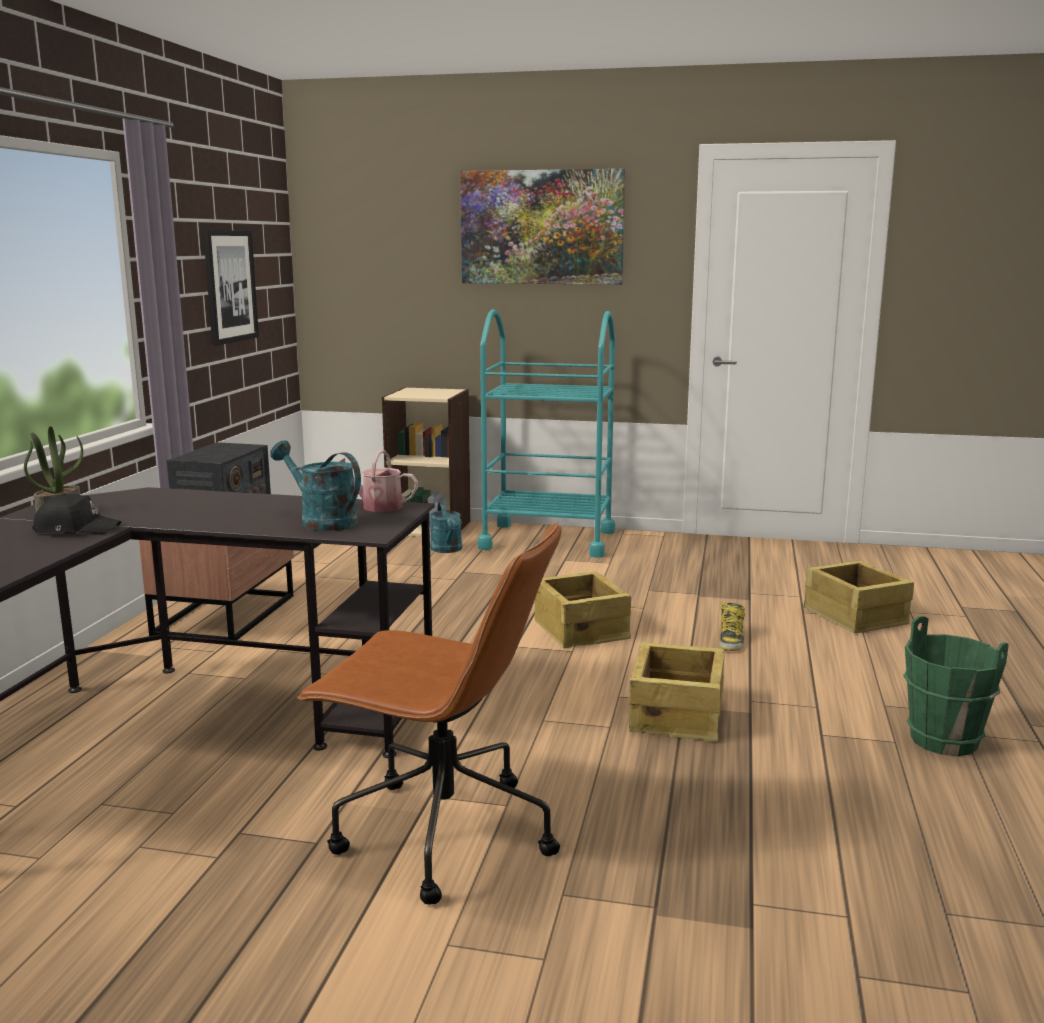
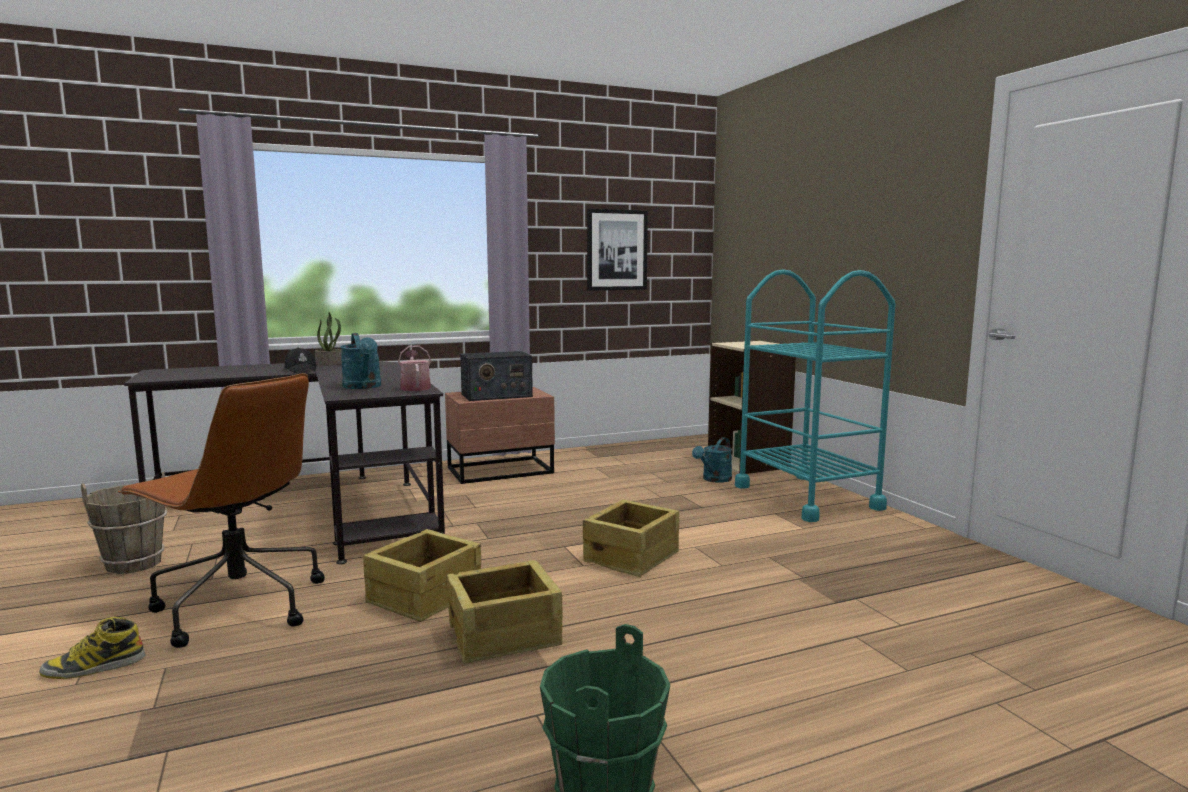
camera: 55 degrees right, 5 degrees down
(153, 901) = (133, 564): none -> brown bucket
(321, 521) = (363, 387): turquoise watering can -> turquoise watering can turned 150 degrees clockwise
(441, 834) = (237, 606): brown office chair -> brown office chair turned 45 degrees counterclockwise
(542, 227) = (855, 192): picture -> none
(731, 640) = (709, 618): boot -> boot (94, 667)
(855, 616) = (902, 668): crate -> crate (423, 596)

